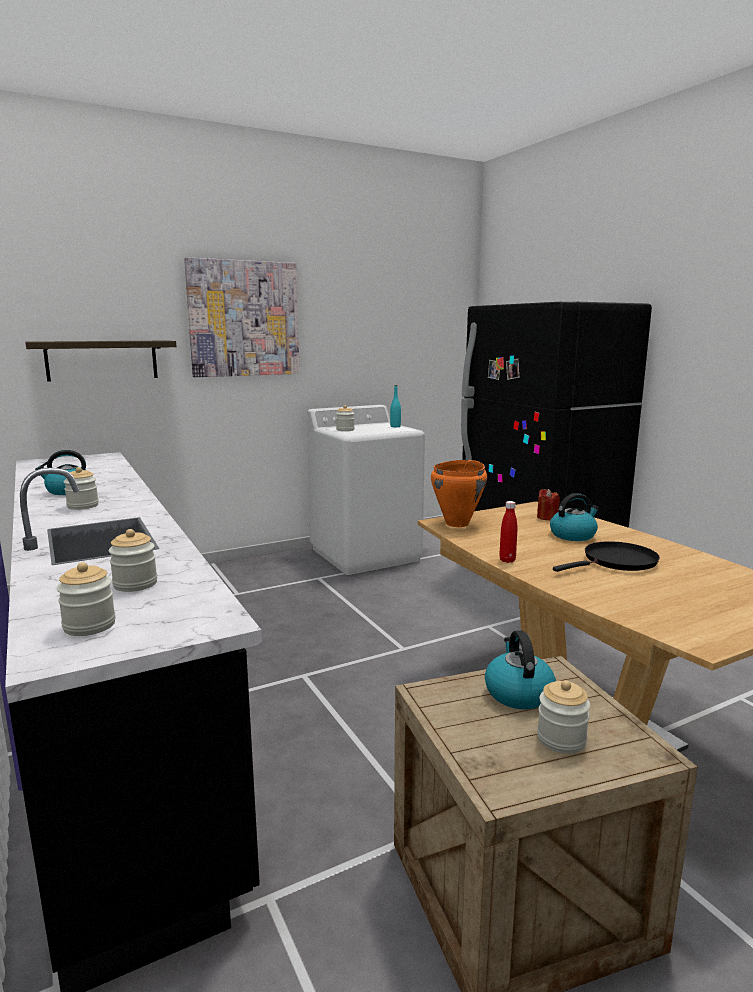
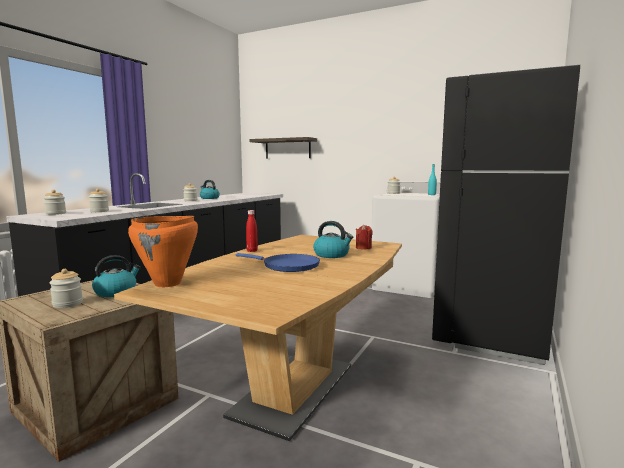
camera: 55 degrees right, 5 degrees down
(244, 319) = (357, 124): picture -> none
(457, 524) = (307, 239): orange cooking pot -> orange cooking pot (168, 284)
(616, 562) = (287, 266): black frying pan -> blue frying pan

